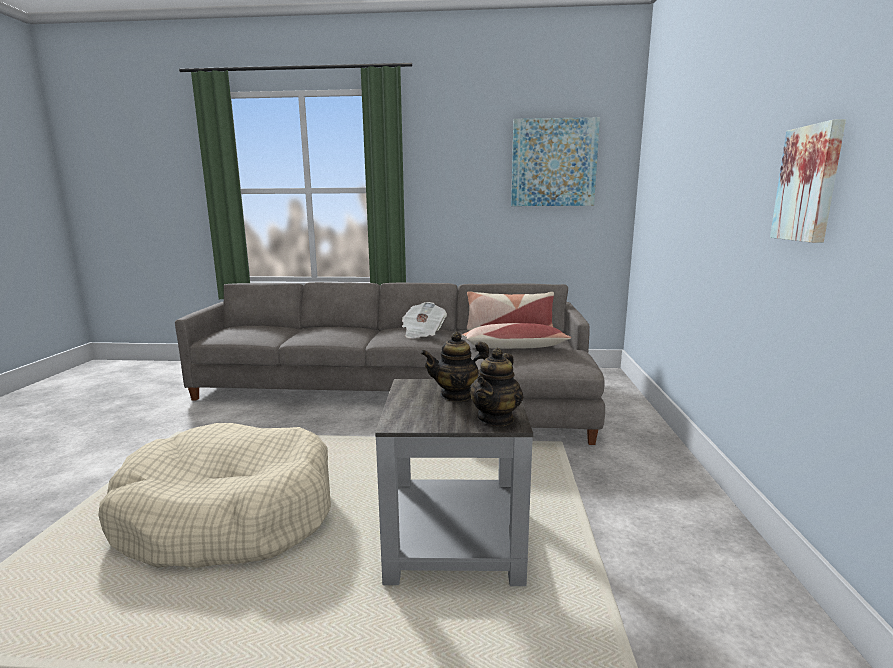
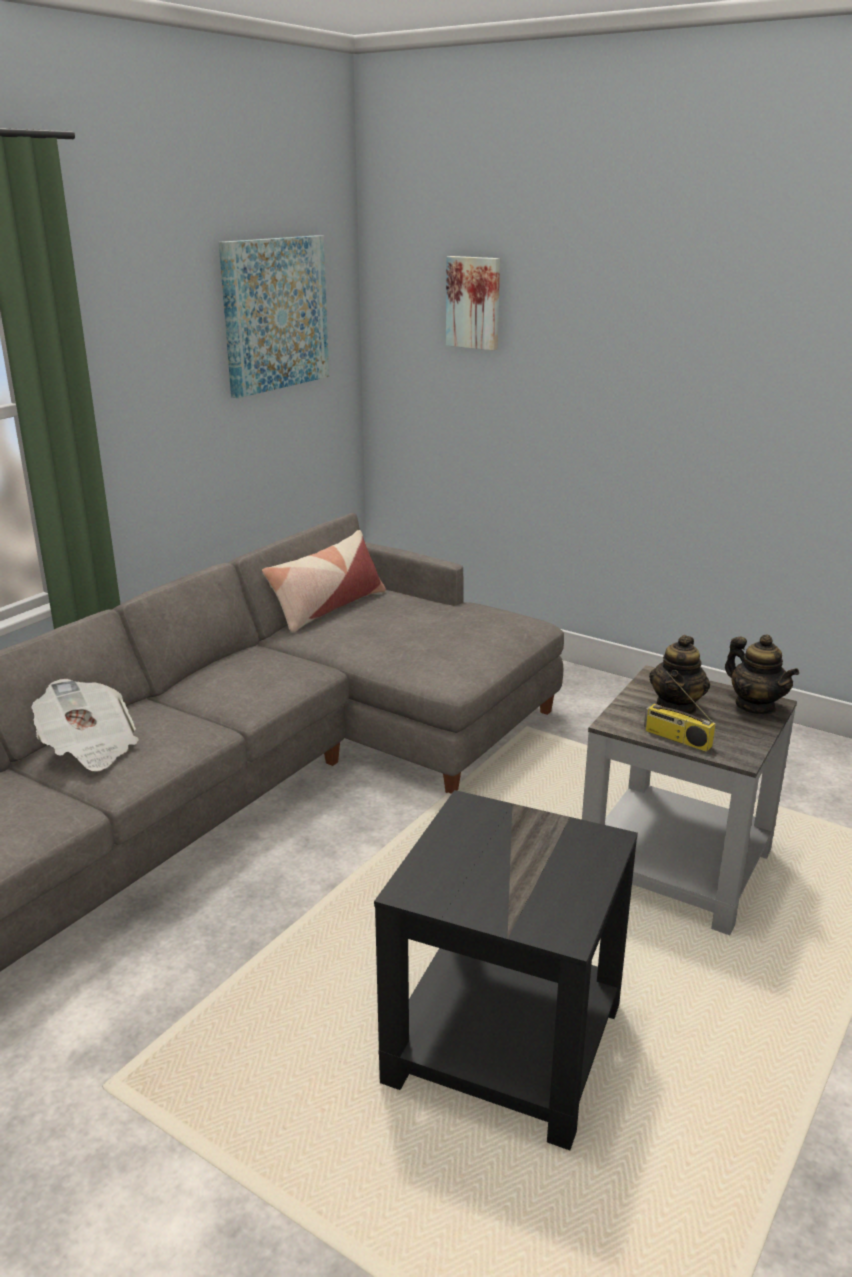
camera: 60 degrees left, 10 degrees up
(228, 515) = (502, 1041): beige dog bed -> black side table
(404, 401) = (676, 738): none -> radio
(422, 333) = (267, 666): newspaper -> newspaper (89, 747)
(513, 348) = (429, 633): pillow -> none
(810, 184) = (790, 397): picture -> picture (474, 302)

